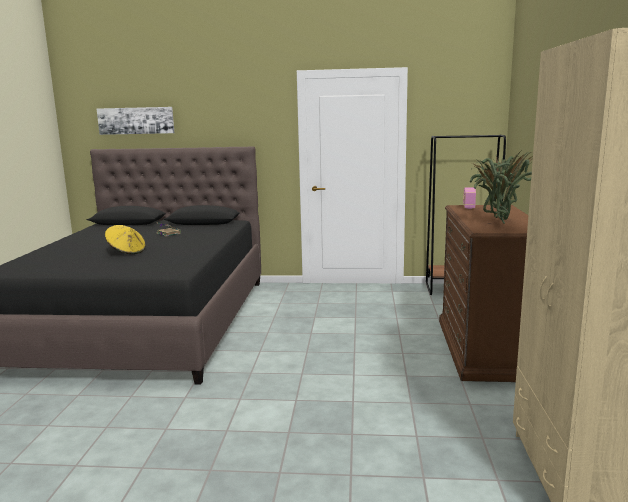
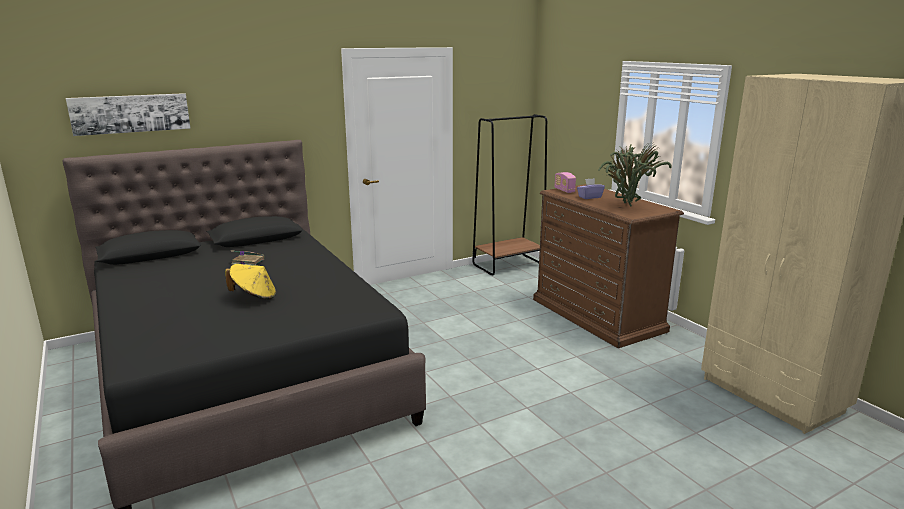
camera: 35 degrees left, 5 degrees up
(480, 213) = (589, 197): none -> purple tissue box

